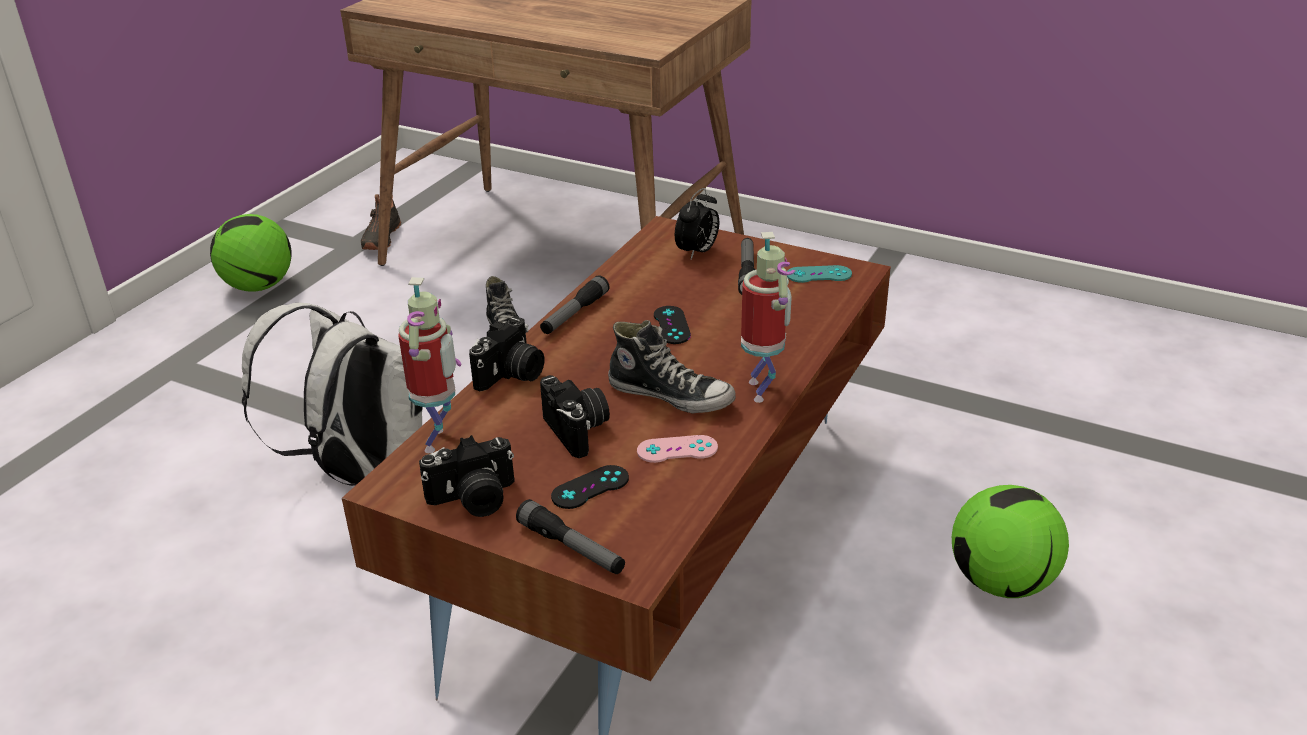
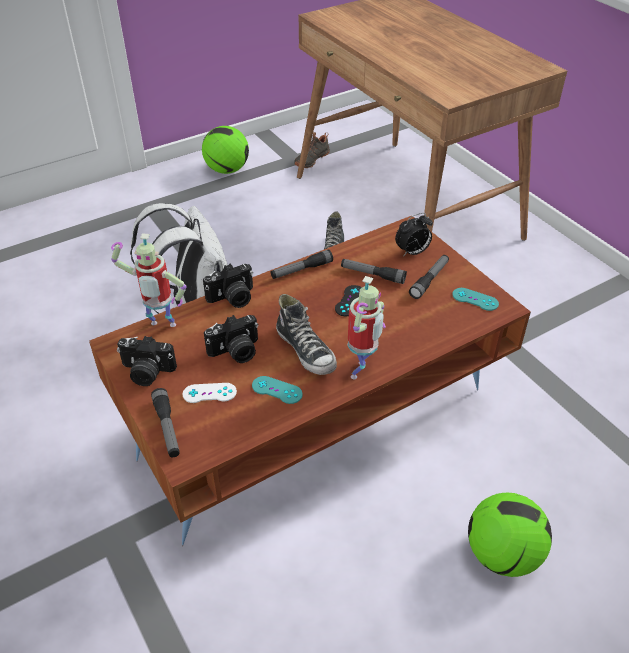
camera: 30 degrees right, 10 degrees up
(440, 441) = (161, 326): toy robot -> toy robot turned 60 degrees clockwise
(579, 430) = (236, 352): camera -> camera turned 60 degrees clockwise
(590, 487) = (209, 393): black game controller -> white game controller
(672, 290) = (372, 275): none -> flashlight
(677, 449) = (277, 390): pink game controller -> turquoise game controller

